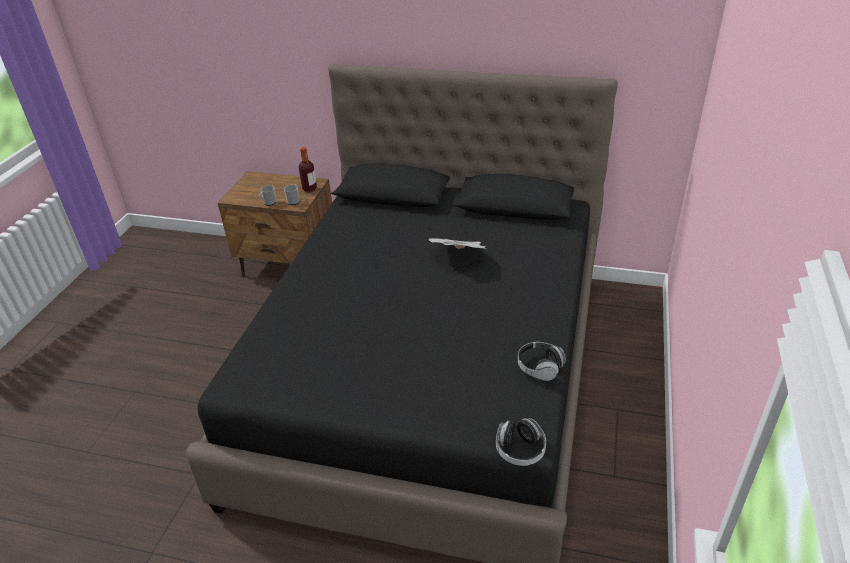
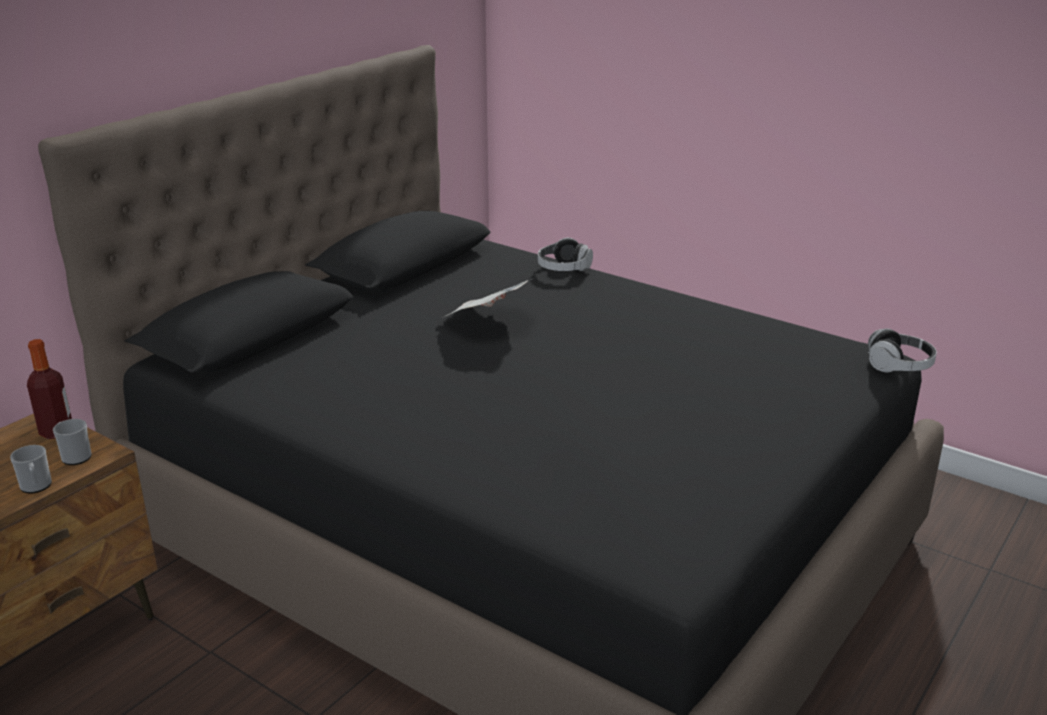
camera: 70 degrees left, 10 degrees down
(539, 367) = (761, 325): headphones -> headphones (563, 269)

